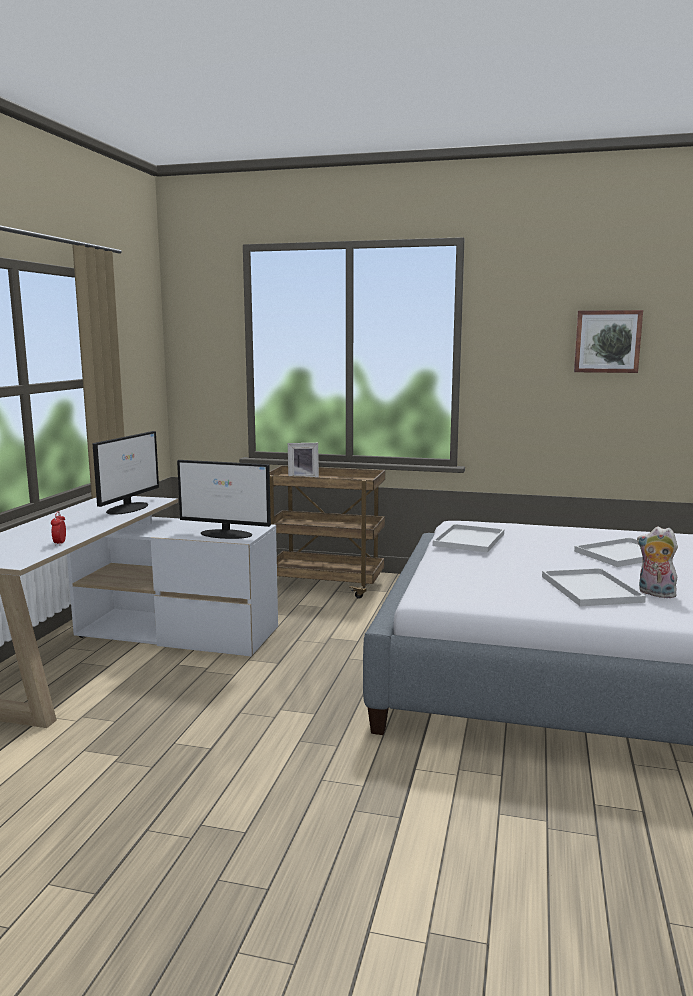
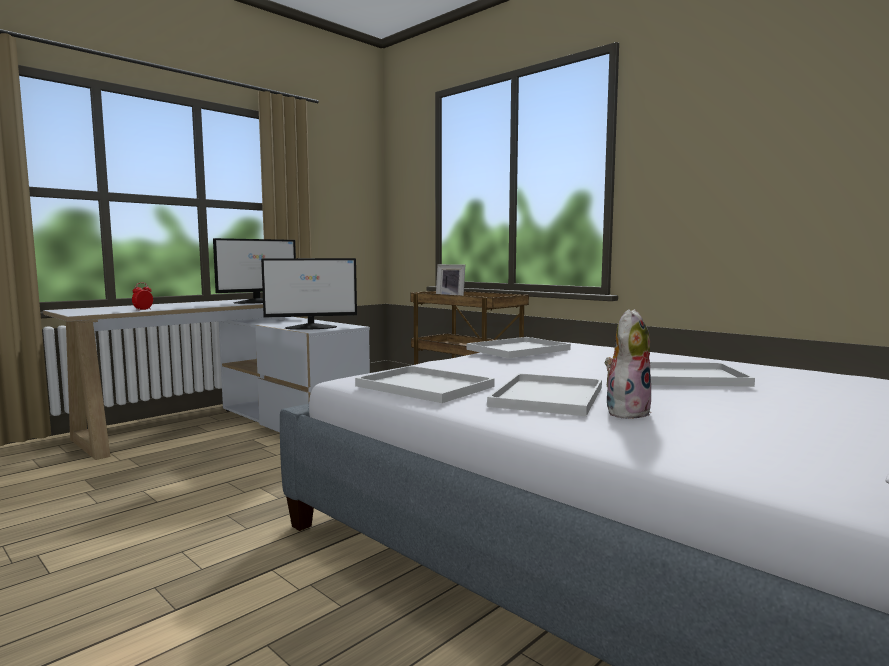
camera: 30 degrees right, 5 degrees down
(227, 534) = (312, 327): monitor -> monitor turned 60 degrees counterclockwise
(500, 594) = (427, 386): none -> white tray
(607, 341) = (783, 133): picture -> none
(654, 594) = (626, 411): plush toy -> plush toy turned 60 degrees clockwise

